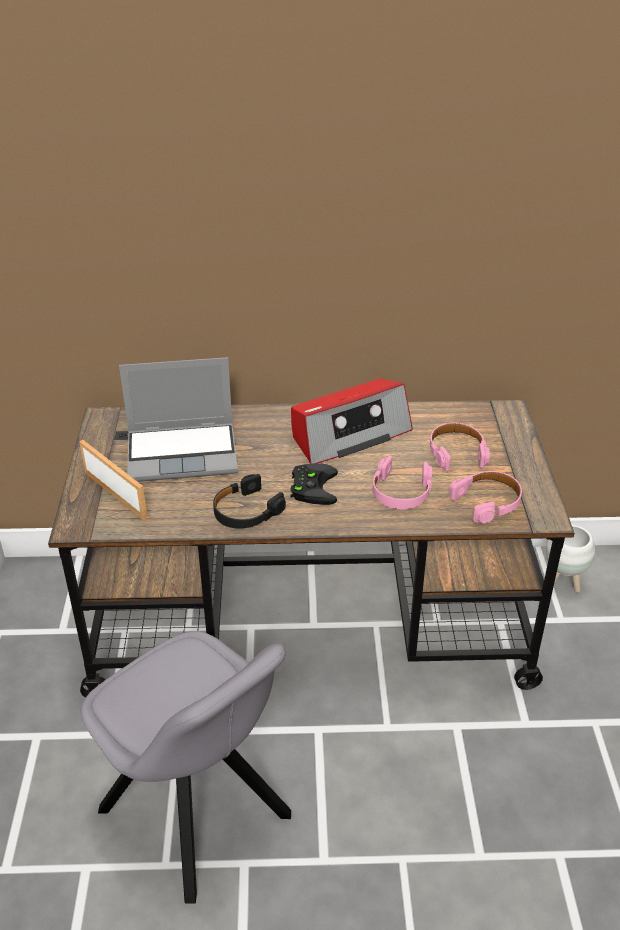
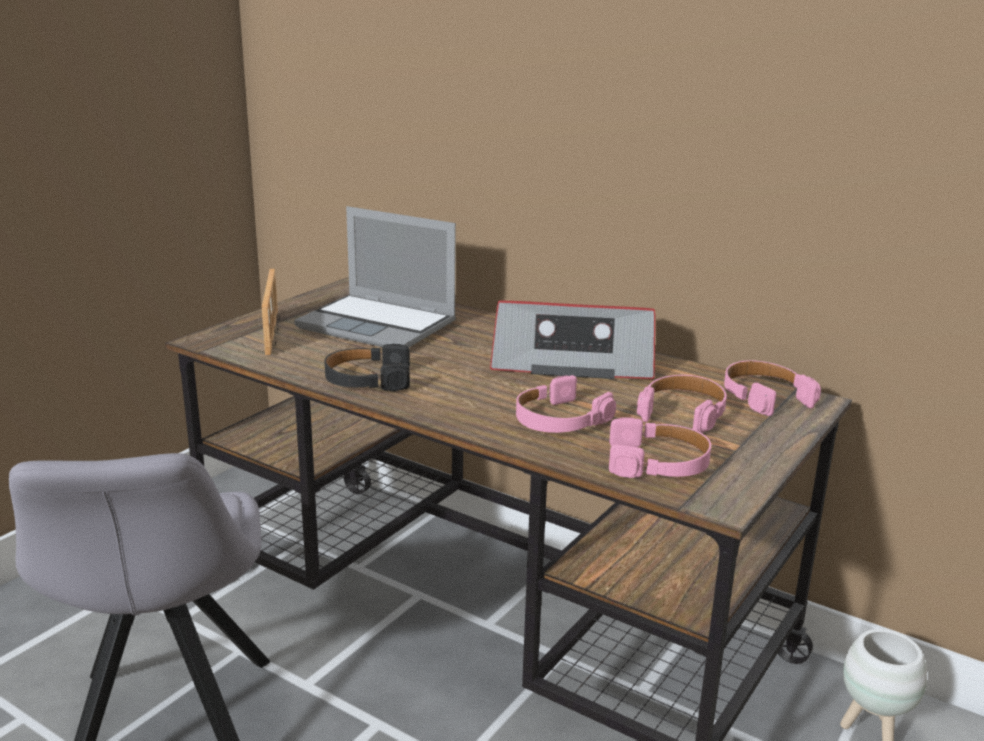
camera: 35 degrees right, 15 degrees down
(312, 486) = (465, 384): black game controller -> none
(482, 418) = (764, 396): none -> pink headphones

